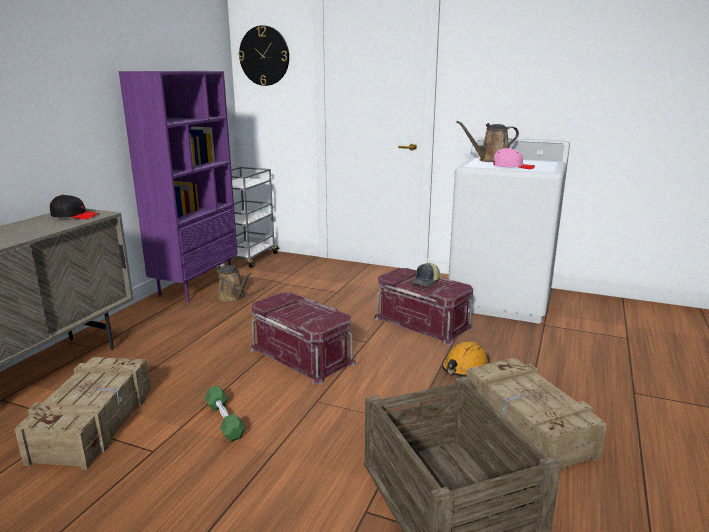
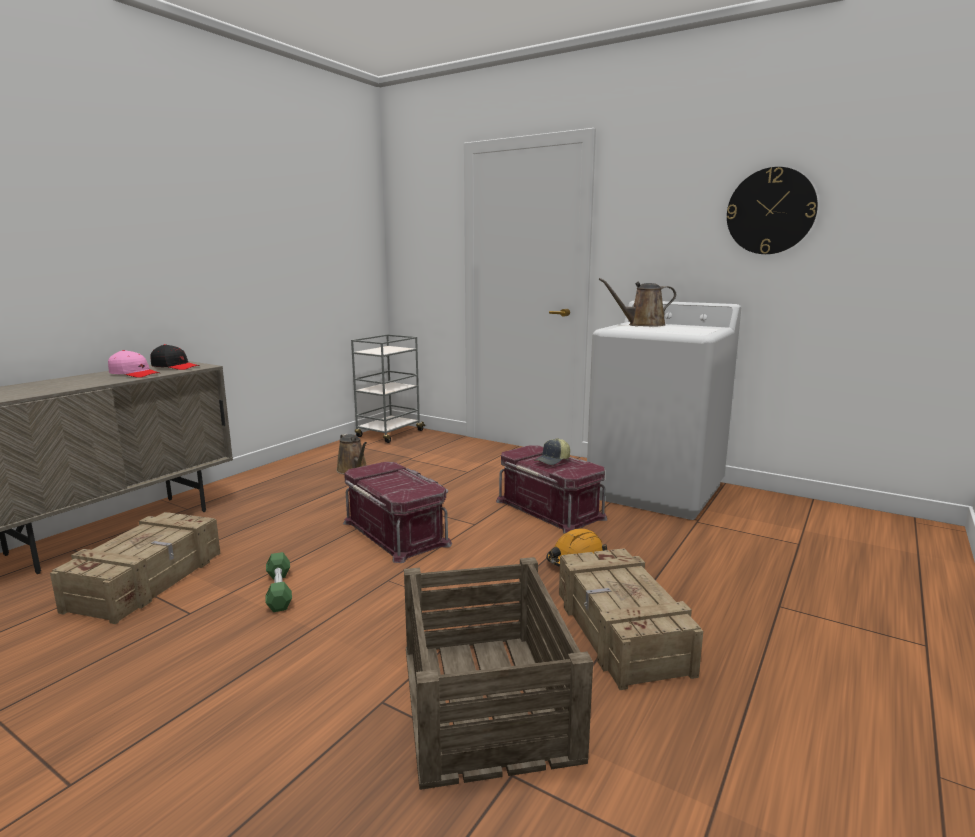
camera: 10 degrees right, 5 degrees down
(196, 286) = (321, 457): purple bookcase -> none
(264, 56) = (415, 216): wall clock -> wall clock (770, 211)
(512, 167) = (660, 330): pink cap -> pink cap (134, 374)

